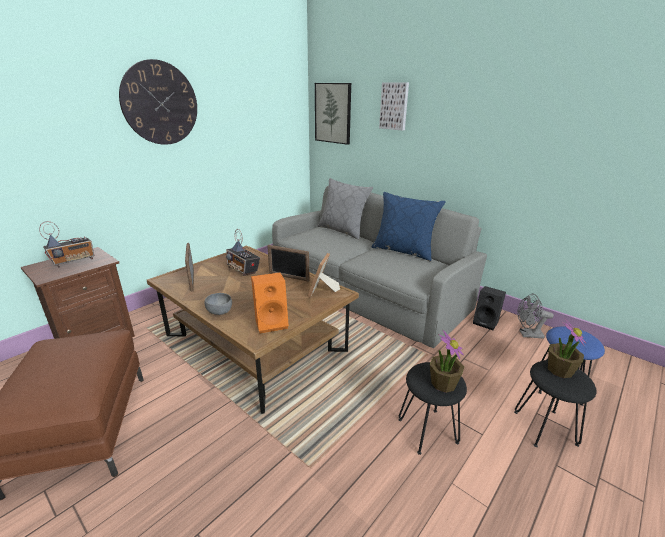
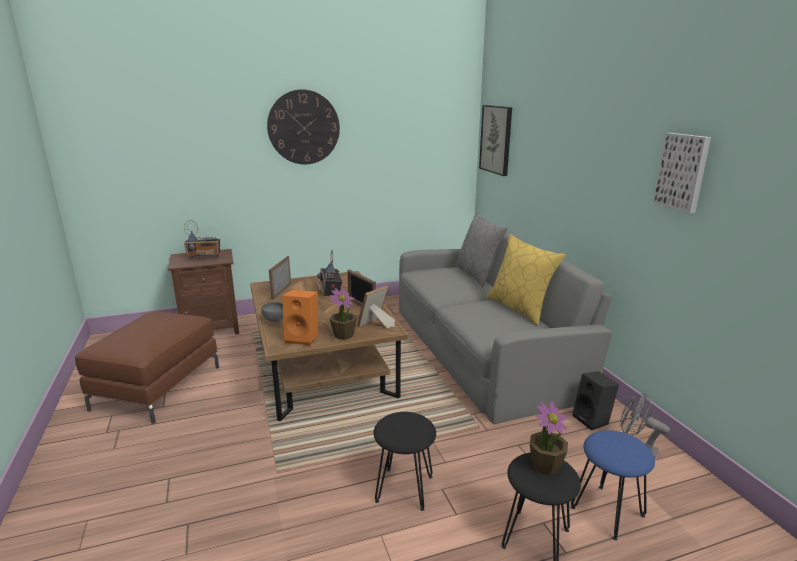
camera: 30 degrees right, 5 degrees down
(394, 106) = (545, 136): picture -> picture (683, 172)
(404, 251) = (520, 308): blue pillow -> yellow pillow
(443, 383) = (404, 432): potted plant -> potted plant (344, 335)

